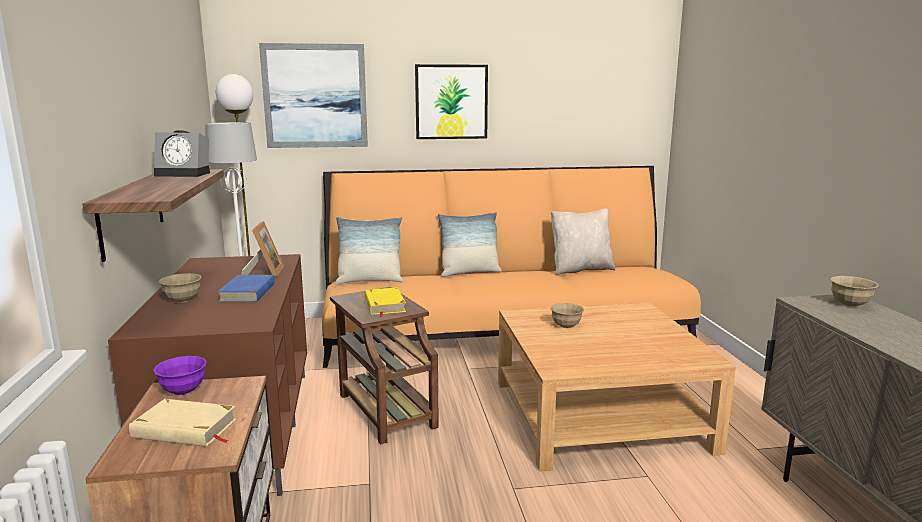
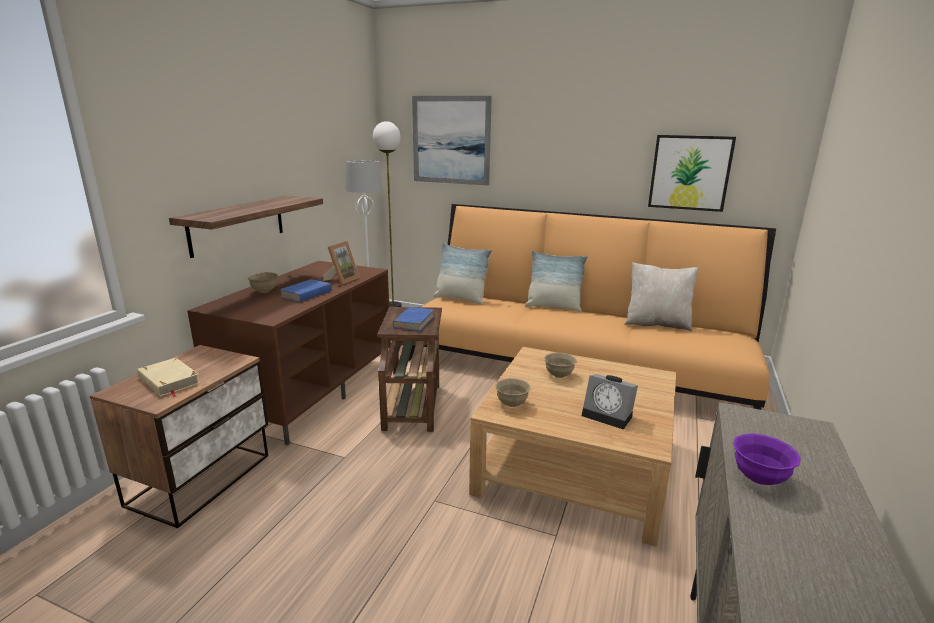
camera: 30 degrees right, 5 degrees up
(183, 391) = (204, 355): purple bowl -> purple bowl (759, 478)
(185, 174) = (287, 200): alarm clock -> alarm clock (609, 415)
(384, 305) = (413, 322): yellow book -> blue book
(451, 102) = (563, 149): picture -> picture (690, 173)
(850, 304) = (798, 434): beige bowl -> beige bowl (512, 404)

